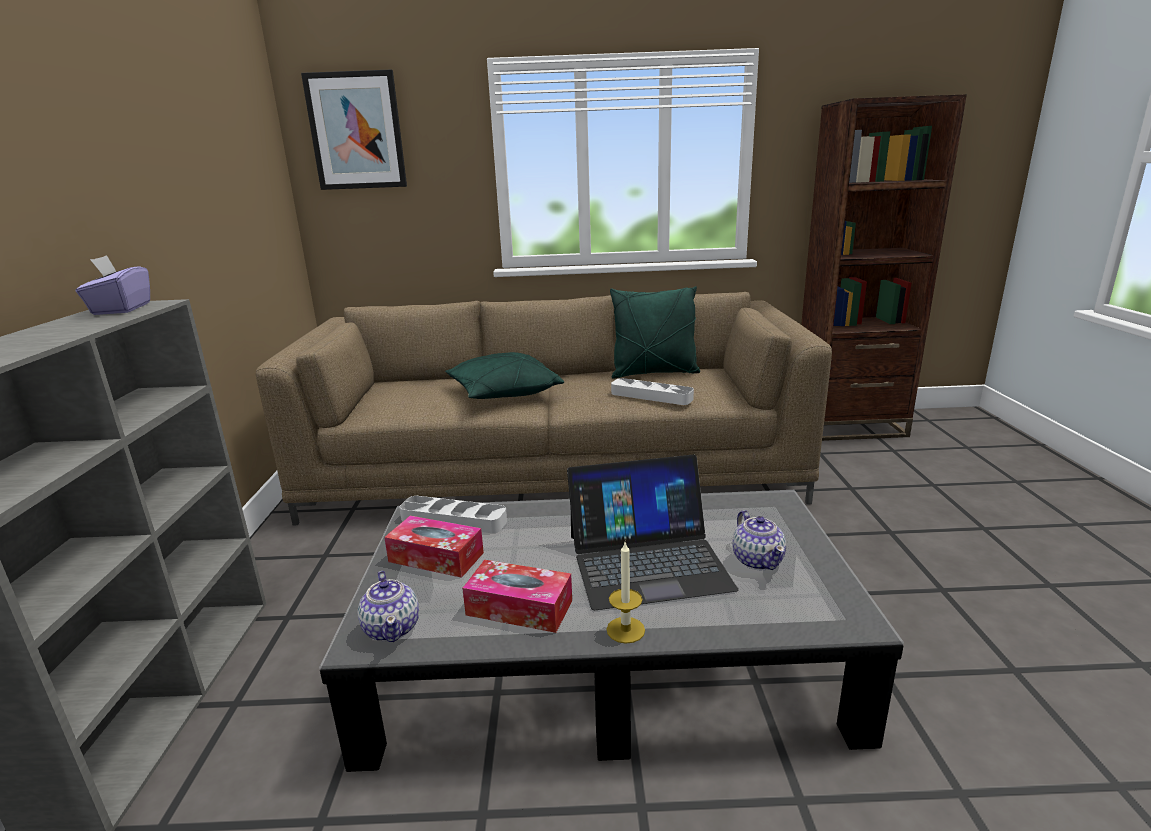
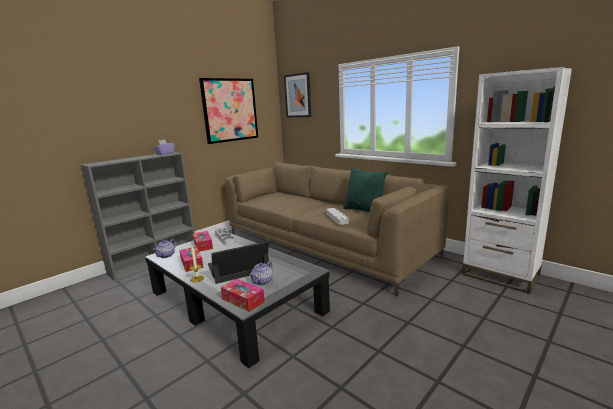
camera: 45 degrees right, 5 degrees down
(208, 162) = (230, 110): none -> picture
(503, 394) = (297, 204): green pillow -> none
(647, 561) = (238, 267): laptop -> laptop turned 120 degrees clockwise
(817, 610) = (243, 300): none -> tissue box
(848, 426) = (500, 275): brown bookcase -> white bookcase

